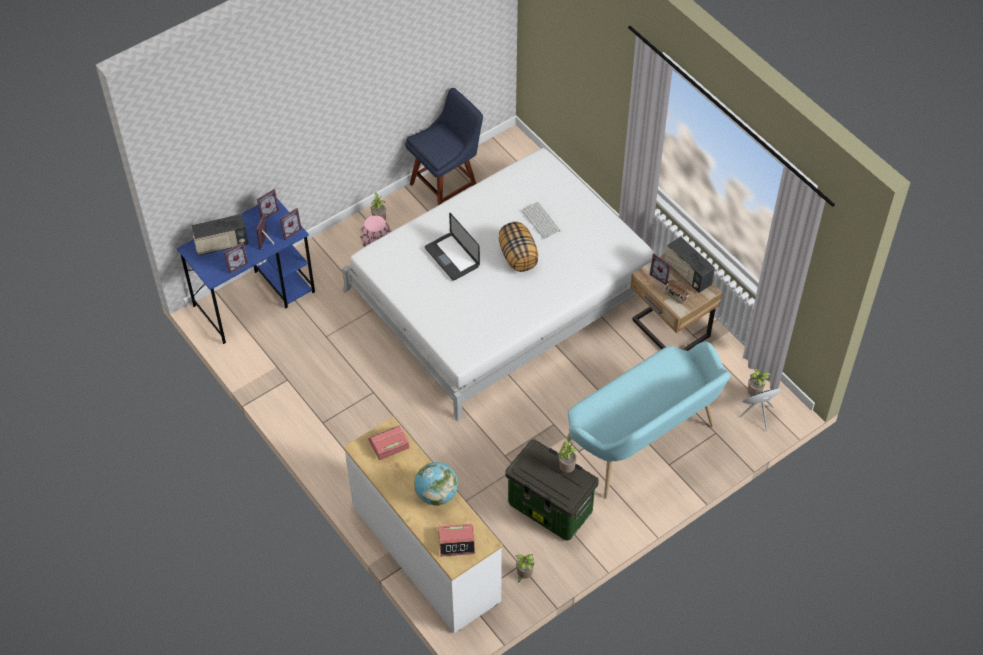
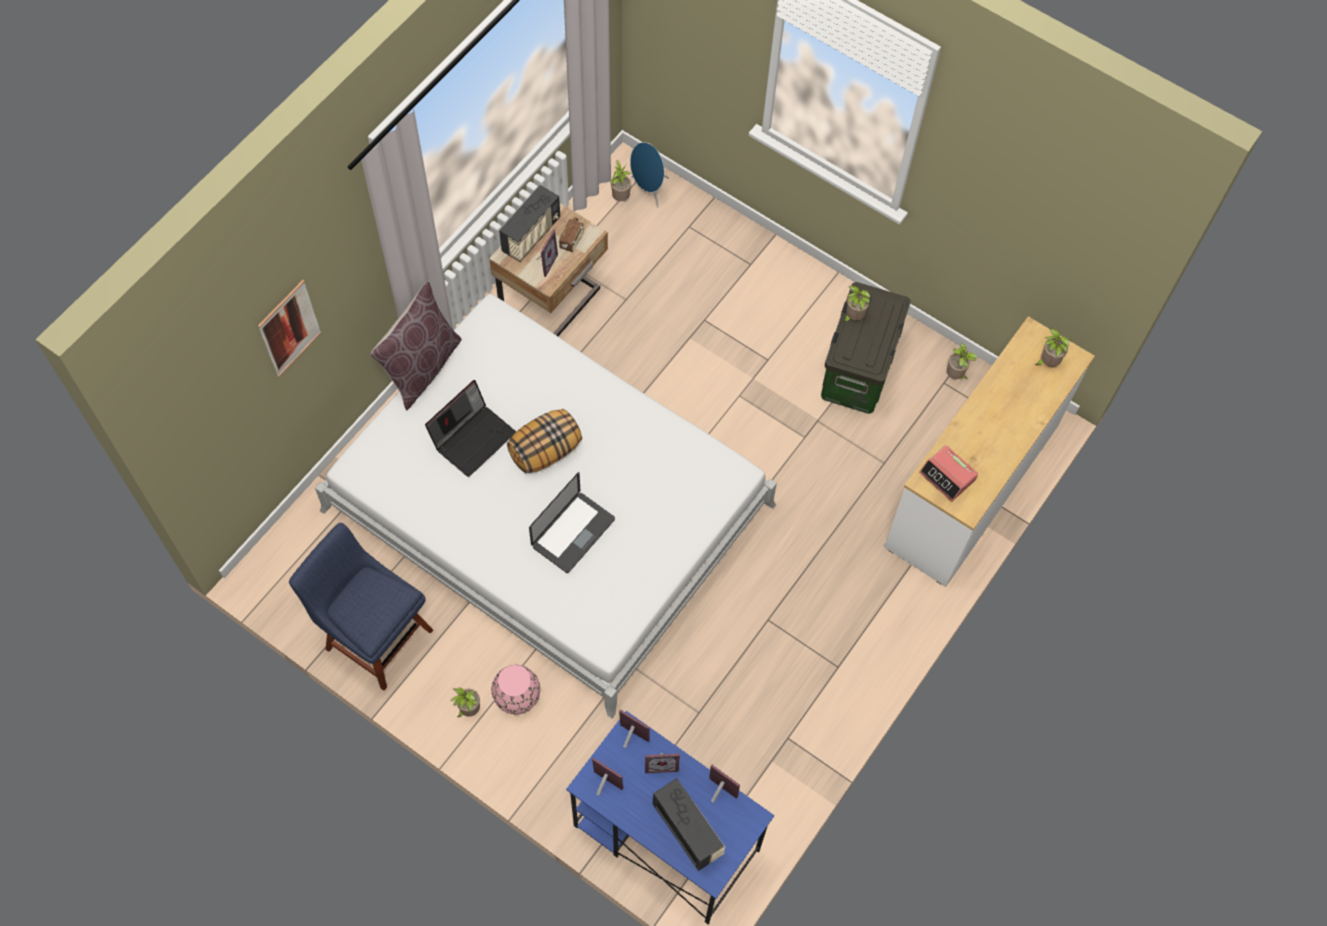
camera: 110 degrees left, 10 degrees up
(436, 494) = (994, 402): globe -> none
(457, 543) = (1047, 362): alarm clock -> potted plant
(542, 221) = (473, 437): keyboard -> laptop
(589, 64) = (289, 328): none -> picture
(605, 205) = (422, 367): none -> brown pillow
(642, 444) = (732, 296): turquoise bench -> none

